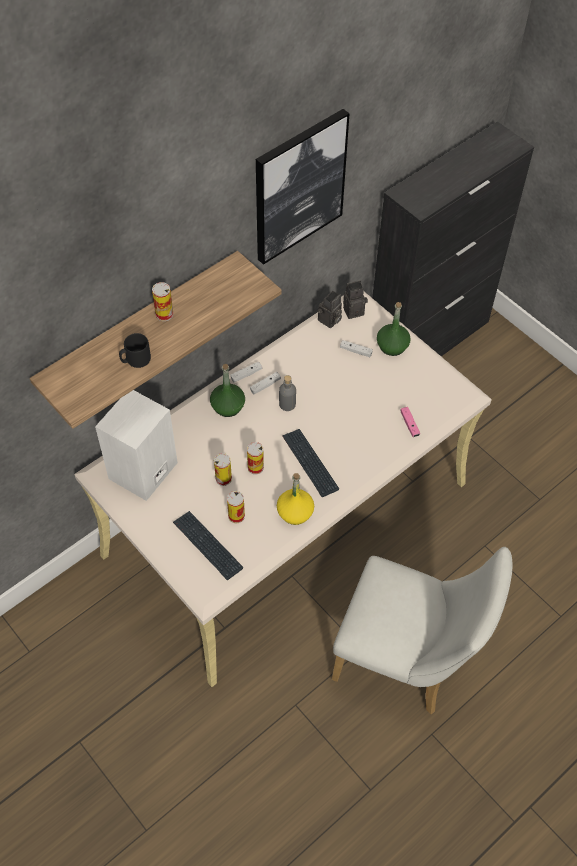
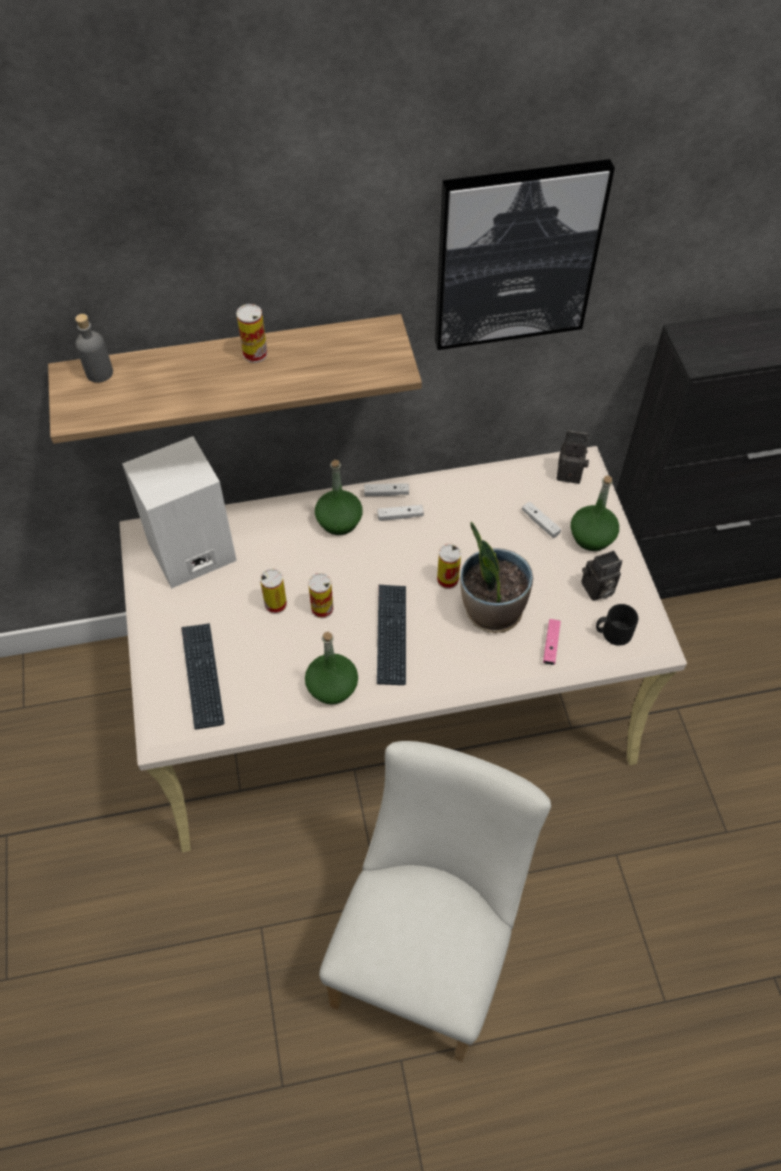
camera: 30 degrees right, 0 degrees up
(135, 360) = (180, 393): black mug -> black mug (612, 633)
(236, 516) = (260, 656): can -> can (447, 580)
(287, 404) = (411, 550): grey bottle -> grey bottle (99, 373)
(295, 512) = (332, 687): yellow bottle -> green bottle
(329, 321) = (531, 473): camera -> camera (597, 590)
(361, 420) = (491, 611): none -> potted plant
(406, 660) = (427, 947): white chair -> white chair turned 120 degrees counterclockwise

